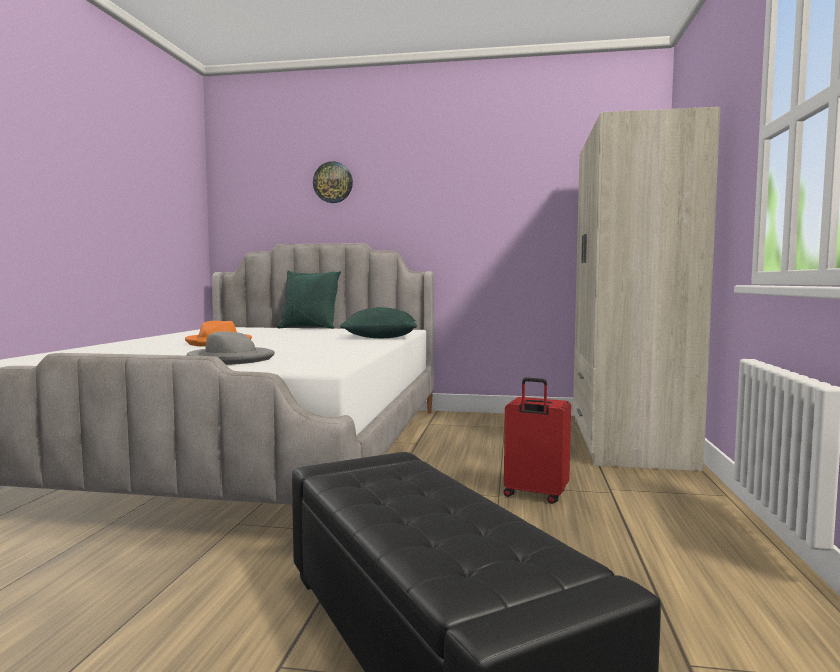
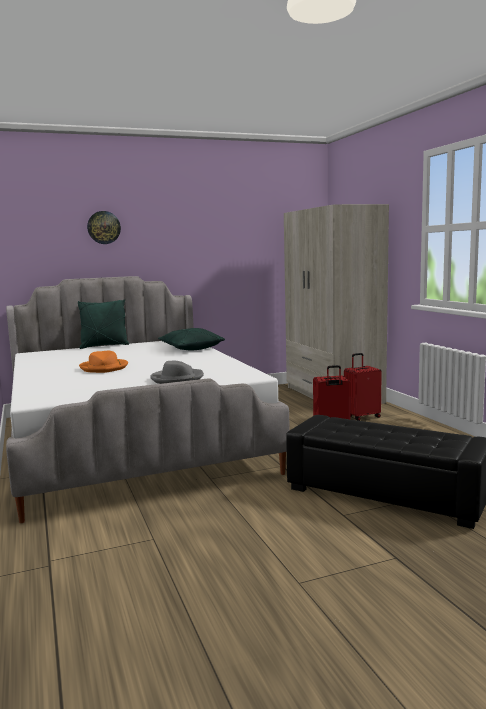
camera: 30 degrees left, 5 degrees up
(624, 484) = (362, 416): none -> red suitcase

